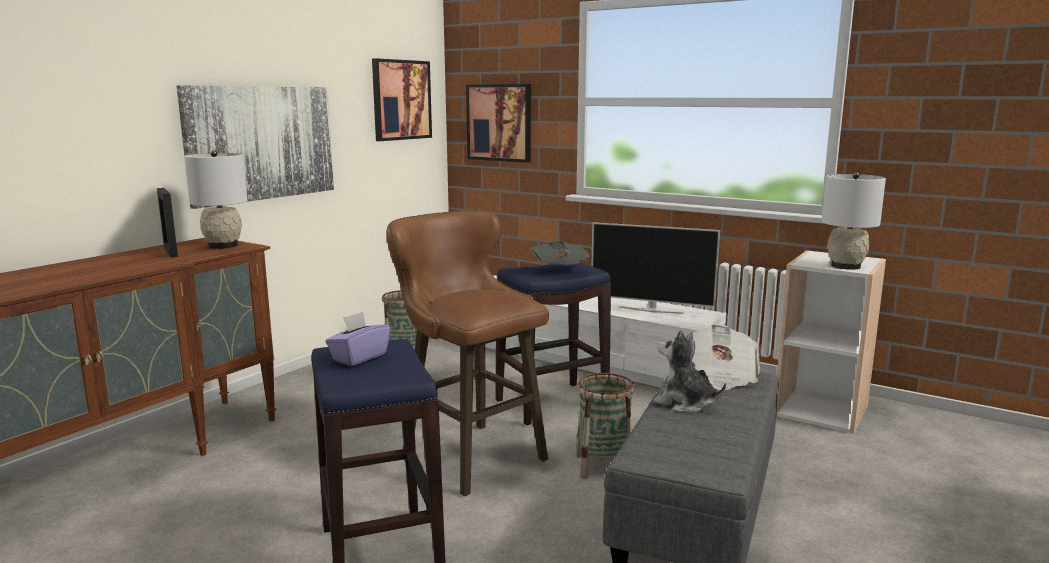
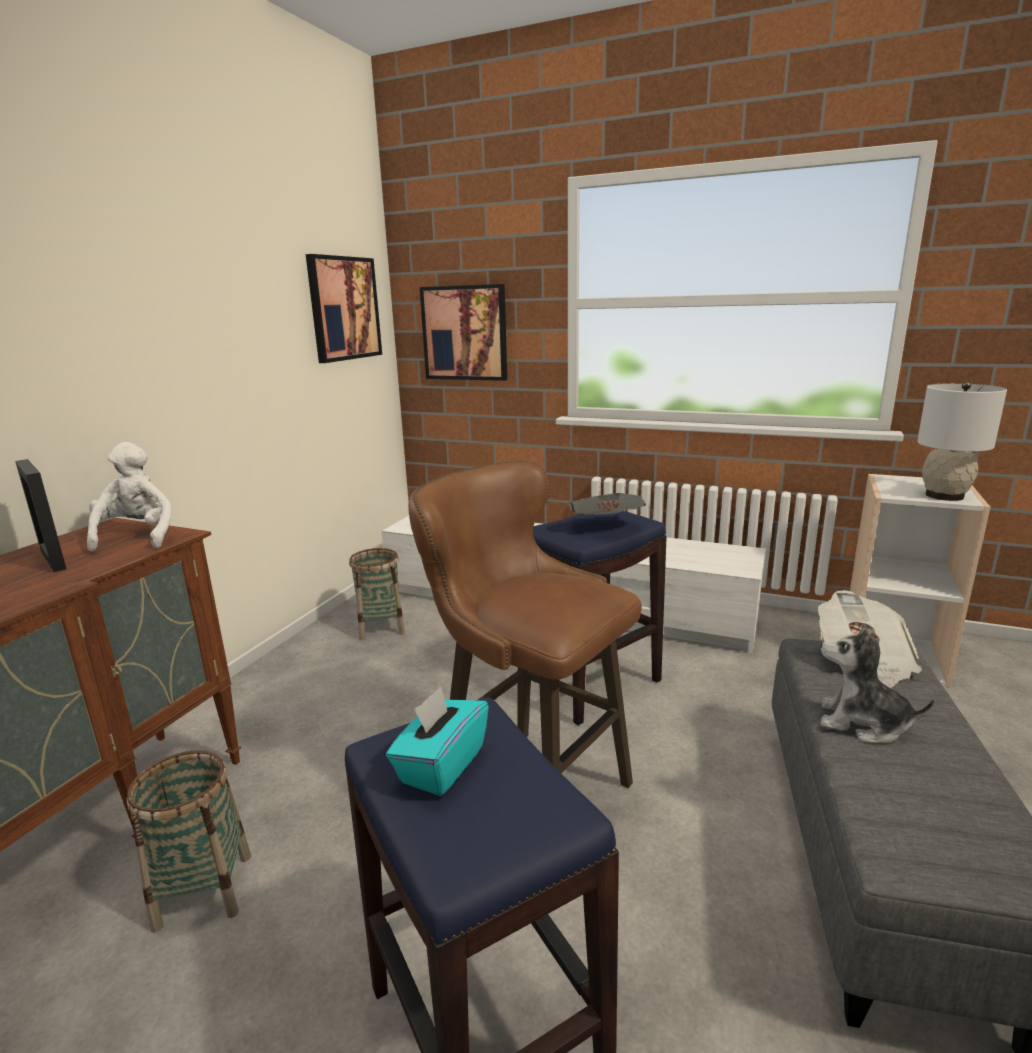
camera: 10 degrees left, 5 degrees up
(223, 245) = (137, 537): white table lamp -> white plush toy
(261, 143) = (171, 376): picture -> none
(359, 357) = (441, 765): purple tissue box -> turquoise tissue box
(603, 466) = (706, 785): basket -> basket (203, 890)
(651, 310) = (681, 552): television -> none

